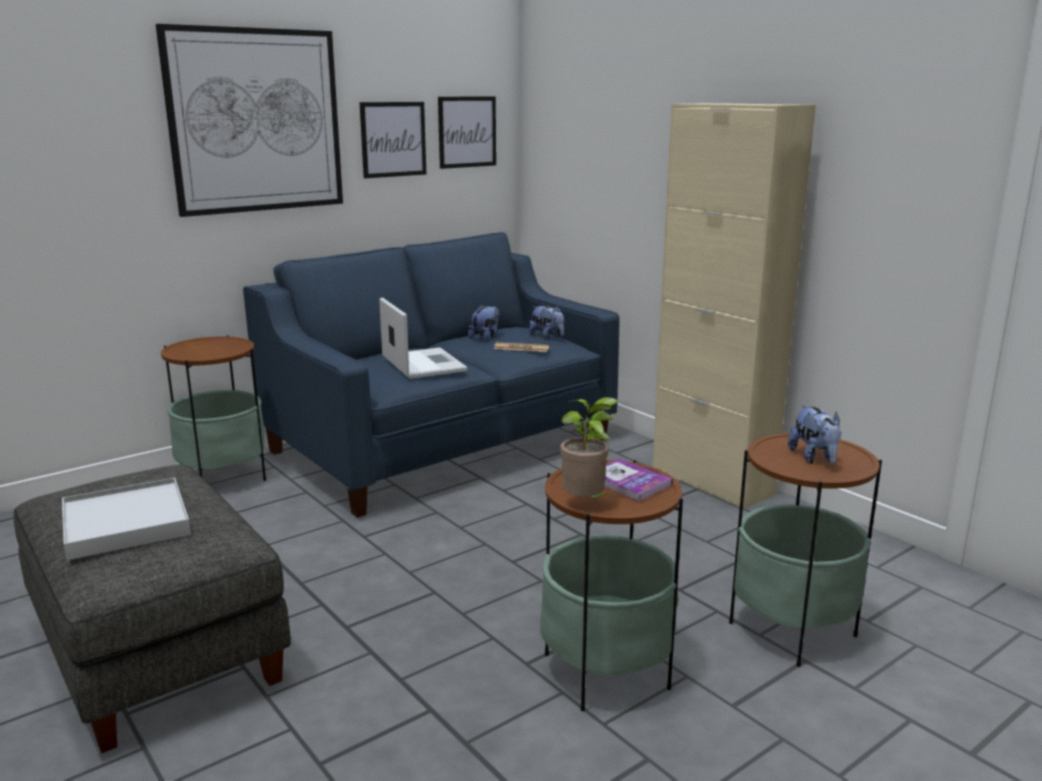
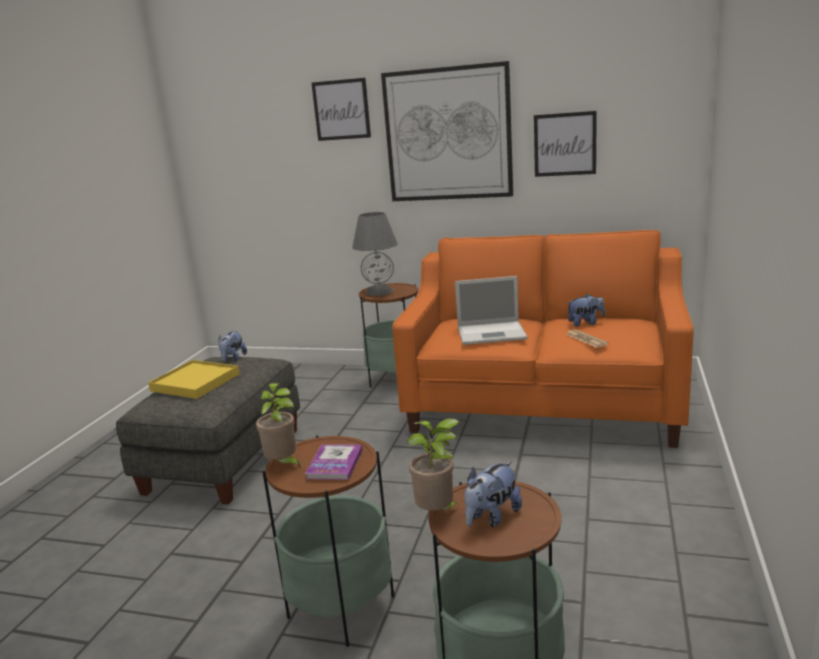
camera: 55 degrees right, 0 degrees up
(126, 523) = (195, 382): white tray -> yellow tray
(197, 350) = (379, 291): none -> grey table lamp
(422, 364) = (493, 333): laptop -> laptop turned 60 degrees clockwise
(441, 445) = (544, 404): blue sofa -> orange sofa
(467, 132) = (645, 135): picture -> picture (341, 110)
(547, 337) = (634, 335): plush toy -> plush toy (233, 359)
(712, 482) = (698, 527): beige cabinet -> none
(784, 472) = (438, 513): none -> potted plant

